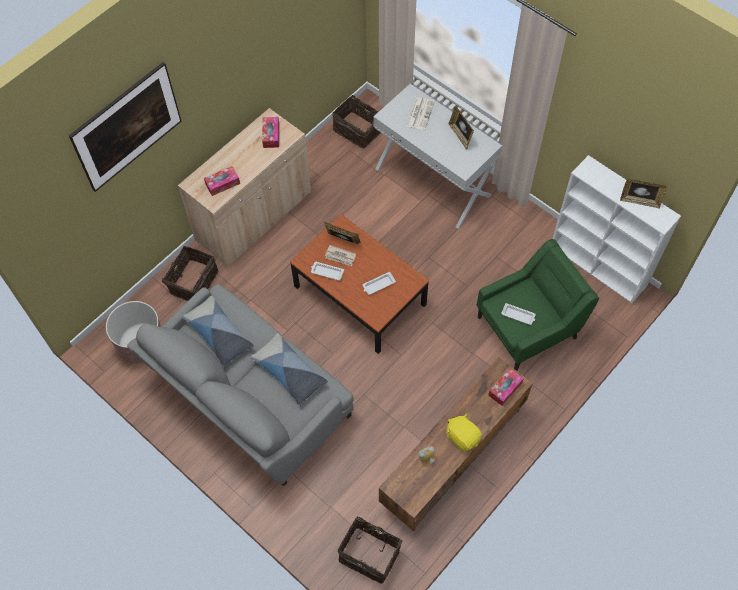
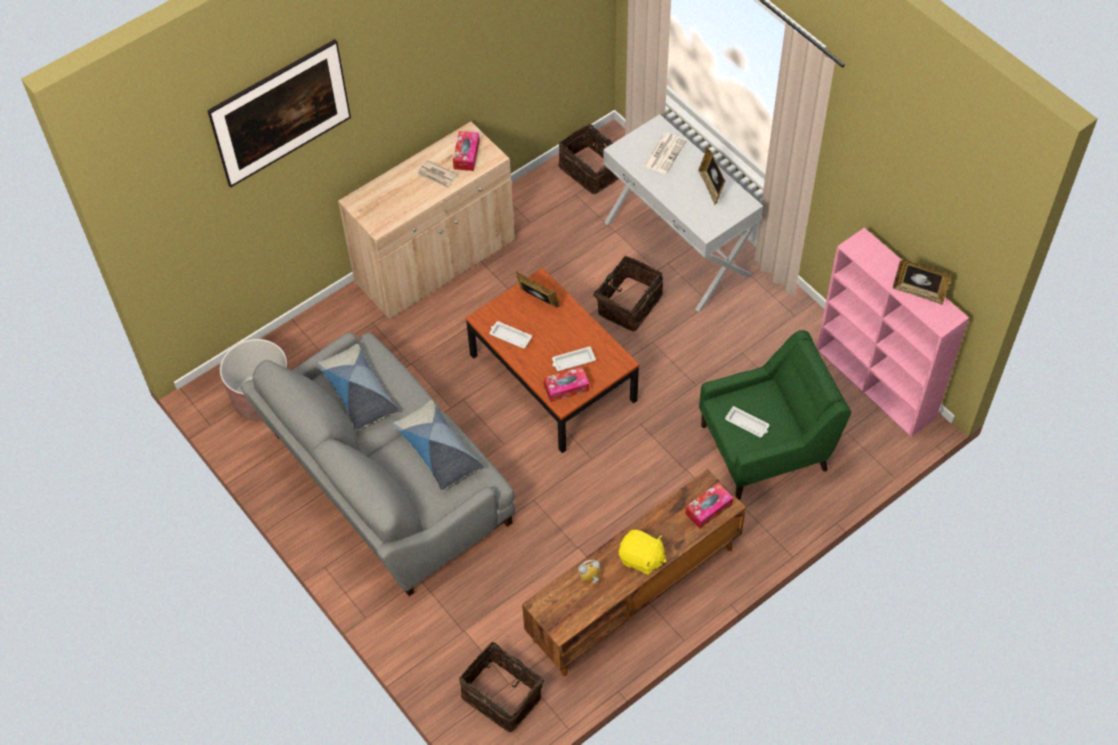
camera: 10 degrees right, 5 degrees down
(192, 281) = (341, 331): basket -> basket (628, 304)
(222, 184) = (394, 206): tissue box -> tissue box (566, 388)
(340, 256) = (531, 320): newspaper -> newspaper (437, 176)
(462, 437) = (641, 559): yellow plush toy -> yellow plush toy turned 150 degrees clockwise
(599, 266) = (876, 384): white bookcase -> pink bookcase

